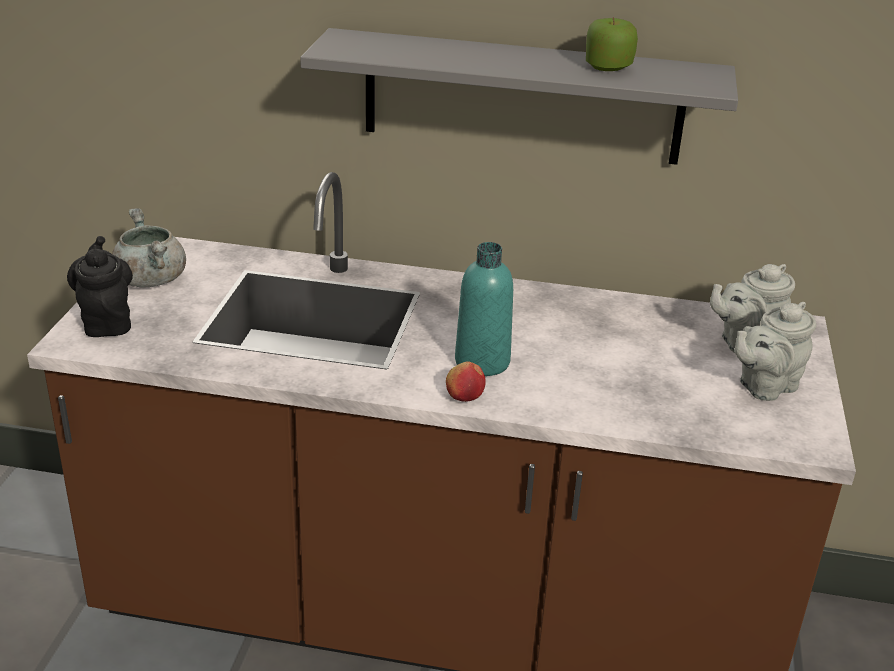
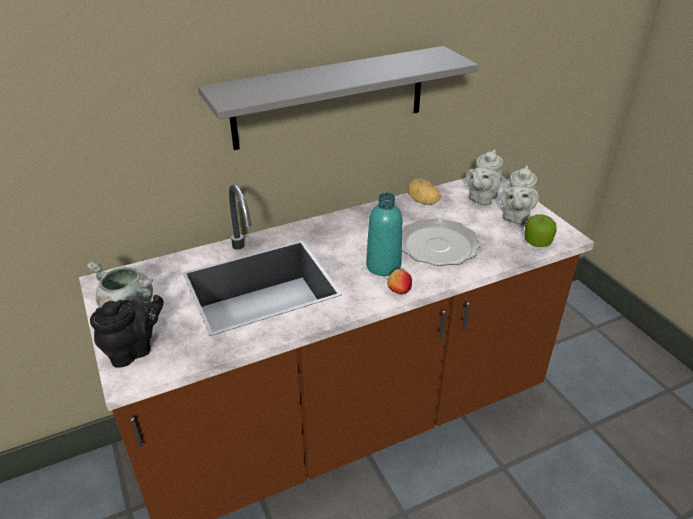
camera: 35 degrees left, 5 degrees up
(106, 321) = (134, 350): black teapot -> black teapot turned 105 degrees clockwise
(592, 371) = (438, 245): none -> plate
(608, 67) = (392, 64): apple -> apple (537, 242)
(645, 313) = (423, 202): none -> potato

